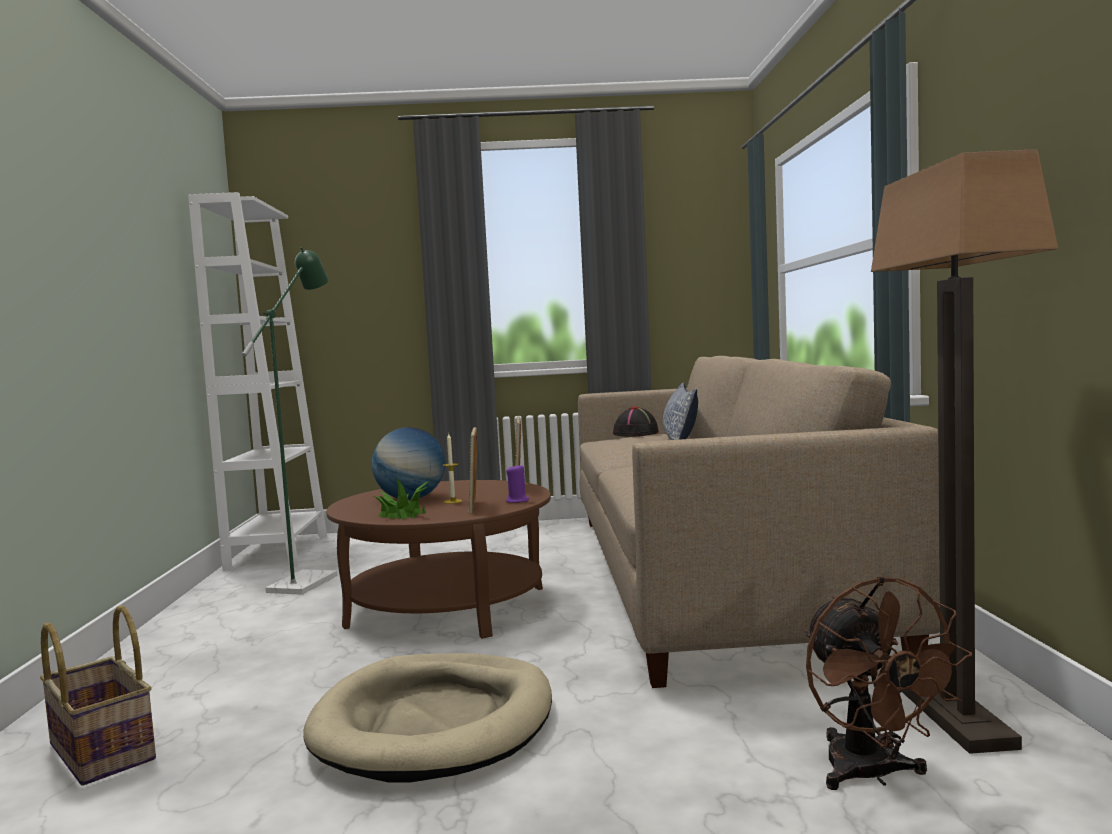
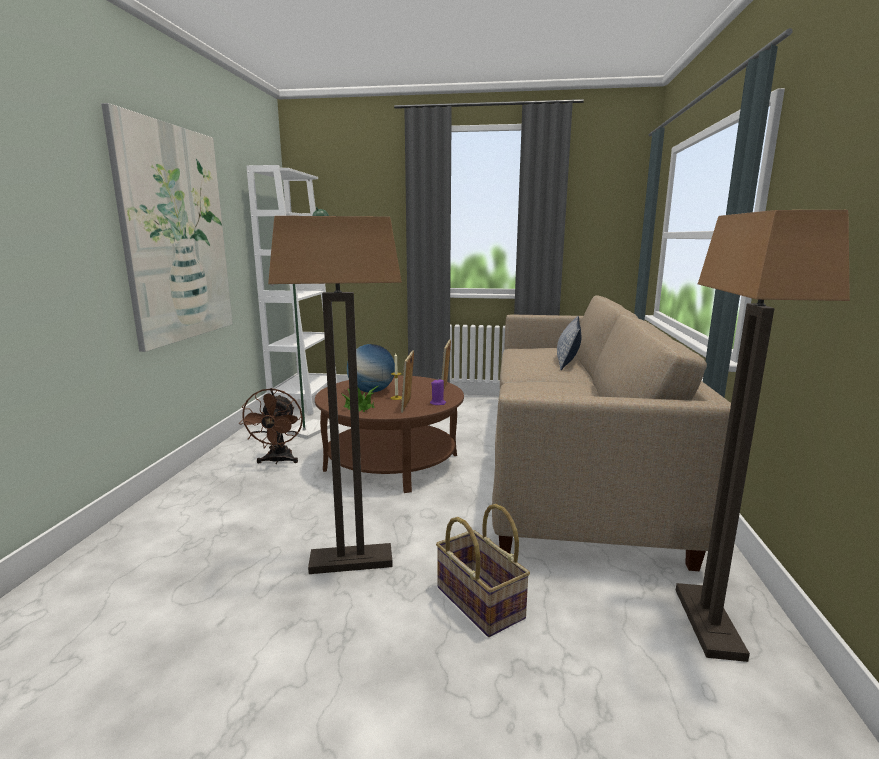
camera: 10 degrees right, 10 degrees up
(99, 282) = (176, 235): none -> picture
(99, 752) = (153, 548): basket -> basket (478, 602)
(435, 723) = (352, 561): beige dog bed -> floor lamp
(636, 433) = (541, 348): black hat -> none
(872, 775) = (627, 664): brown fan -> brown fan (278, 461)

